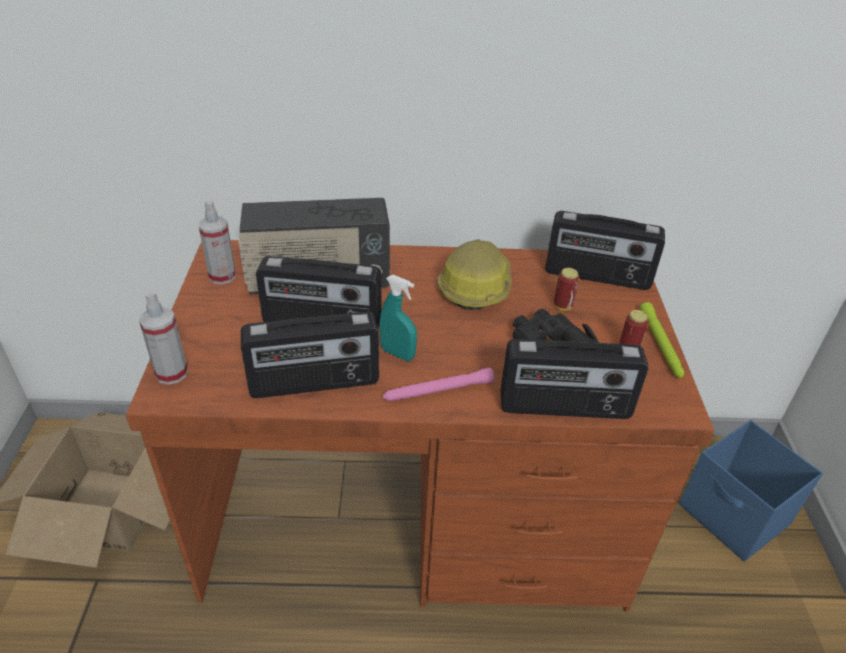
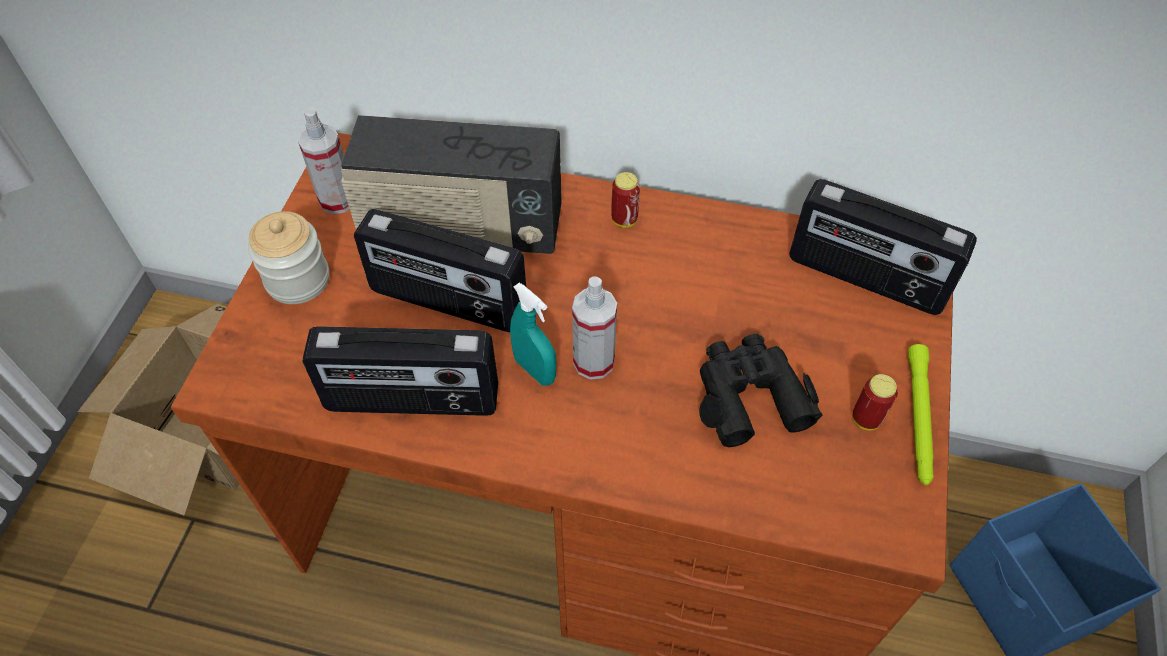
camera: 15 degrees right, 15 degrees up
(171, 373) = (238, 352): spray bottle -> spray bottle (593, 362)
(206, 324) = (298, 280): none -> jar
(438, 390) = (571, 442): pink flashlight -> none
(475, 286) = (678, 269): hard hat -> none
(562, 306) = (795, 325): can -> can (624, 220)
(565, 408) = (738, 502): radio -> none

